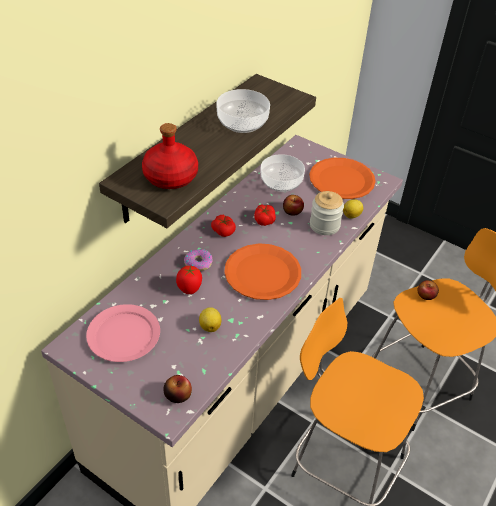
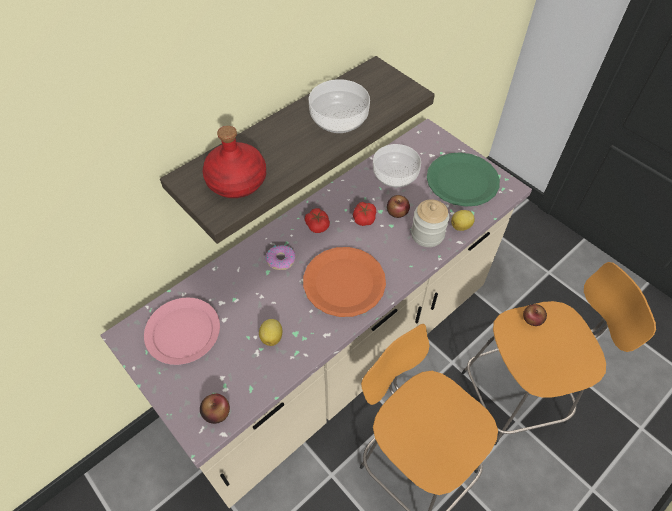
camera: 15 degrees right, 10 degrees up
(189, 288) = (263, 288): tomato -> none
(341, 180) = (462, 181): orange plate -> green plate

